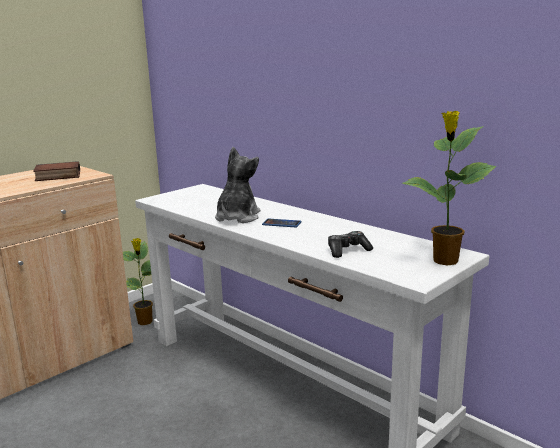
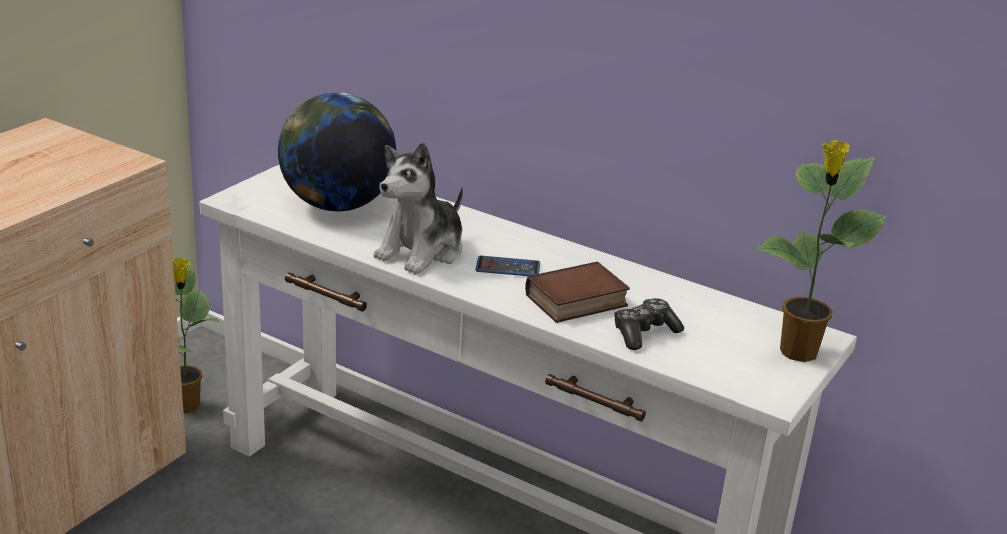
camera: 15 degrees left, 10 degrees up
(57, 176) = (54, 165): book -> book (576, 302)
(204, 201) = (337, 206): none -> globe
(237, 217) = (422, 252): plush toy -> plush toy turned 150 degrees counterclockwise

